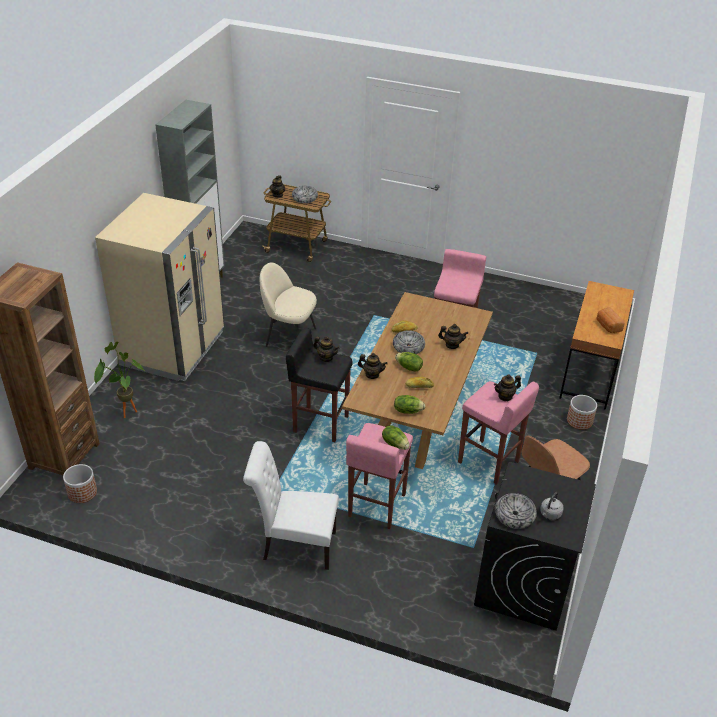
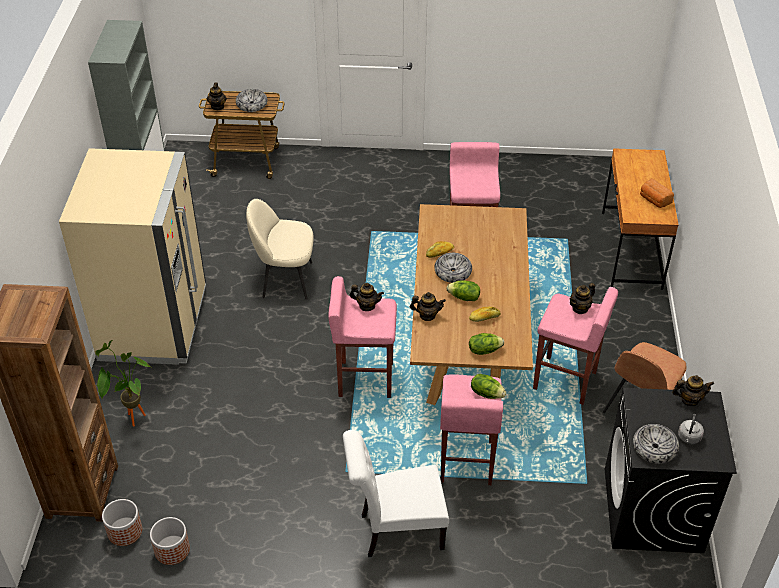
camera: 15 degrees left, 5 degrees up
(320, 423) = (364, 379): black stool -> pink stool
(452, 345) = (499, 259): teapot -> teapot (689, 399)
(579, 421) = (641, 309): planter -> planter (172, 550)

